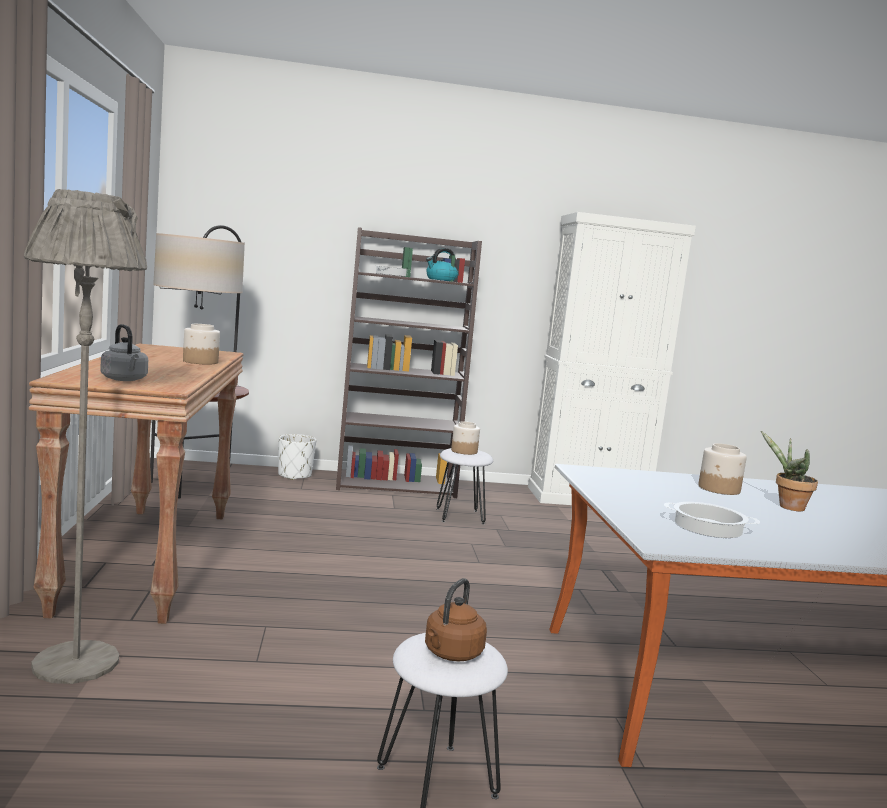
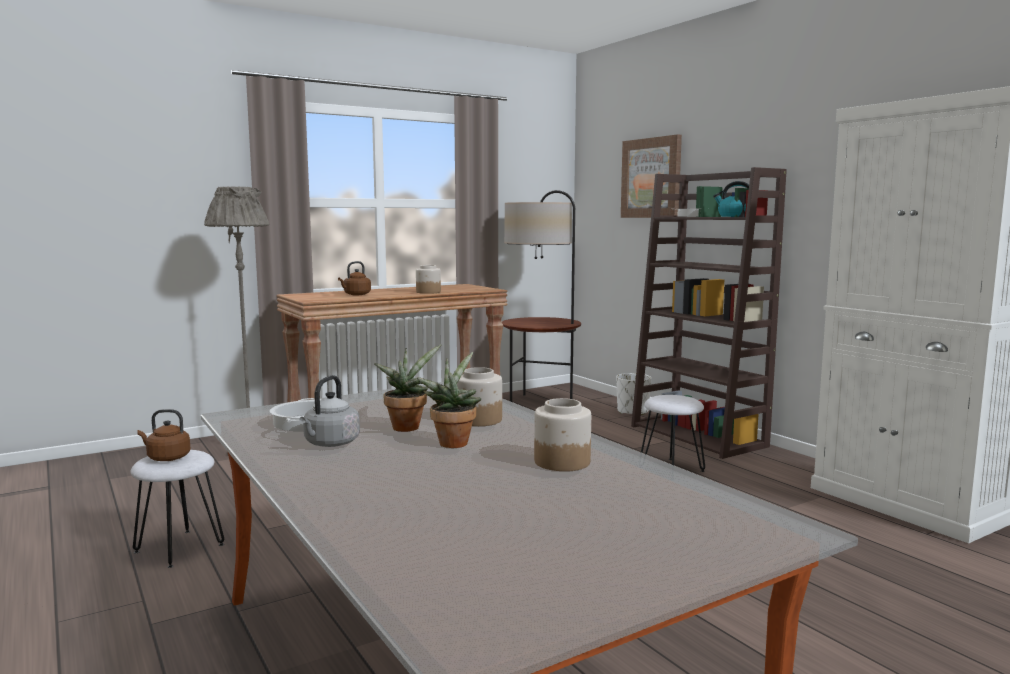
camera: 65 degrees right, 0 degrees up
(125, 380) = (318, 296): grey kettle -> grey kettle (330, 444)
(153, 373) = (356, 294): none -> brown kettle
(301, 224) = (651, 178): none -> picture
(464, 451) = (671, 398): jar -> jar (561, 462)
(735, 506) = (407, 426): none -> potted plant

